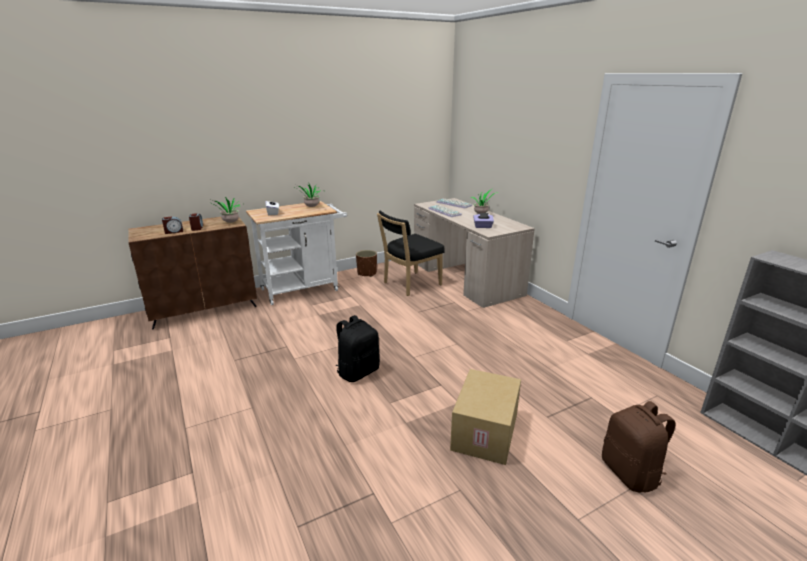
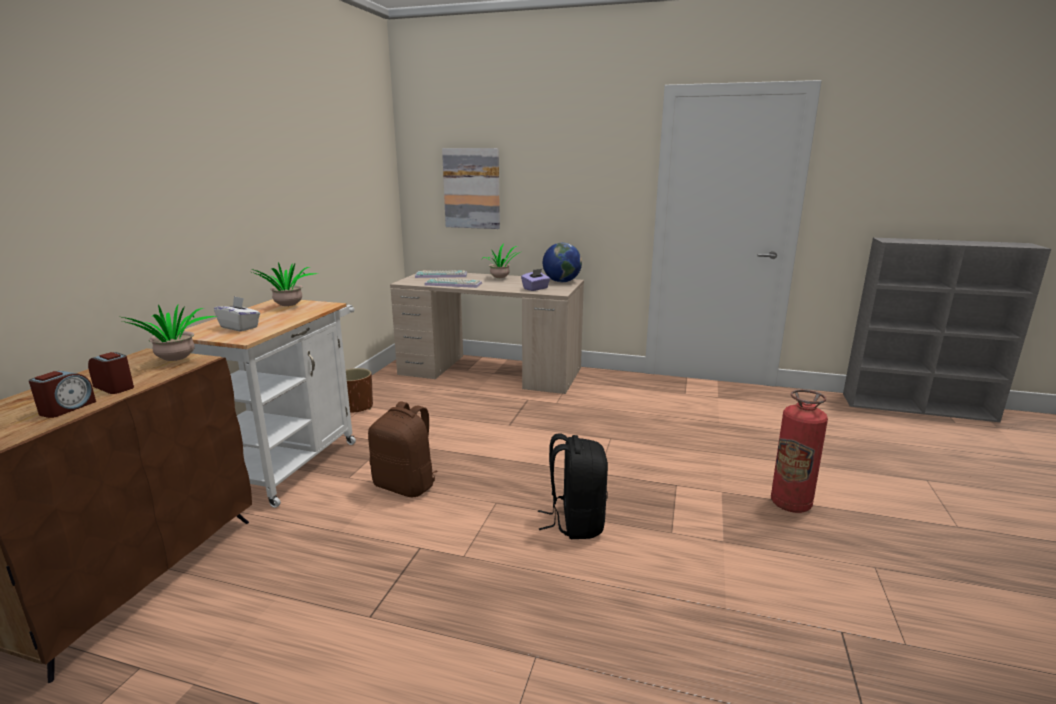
camera: 45 degrees left, 5 degrees down
(410, 284) = (441, 400): black chair -> none
(483, 145) = (472, 188): none -> picture
(486, 432) = (790, 504): cardboard box -> fire extinguisher
(514, 226) = (561, 281): none -> globe
(631, 473) = (908, 471): brown backpack -> brown backpack (406, 485)

